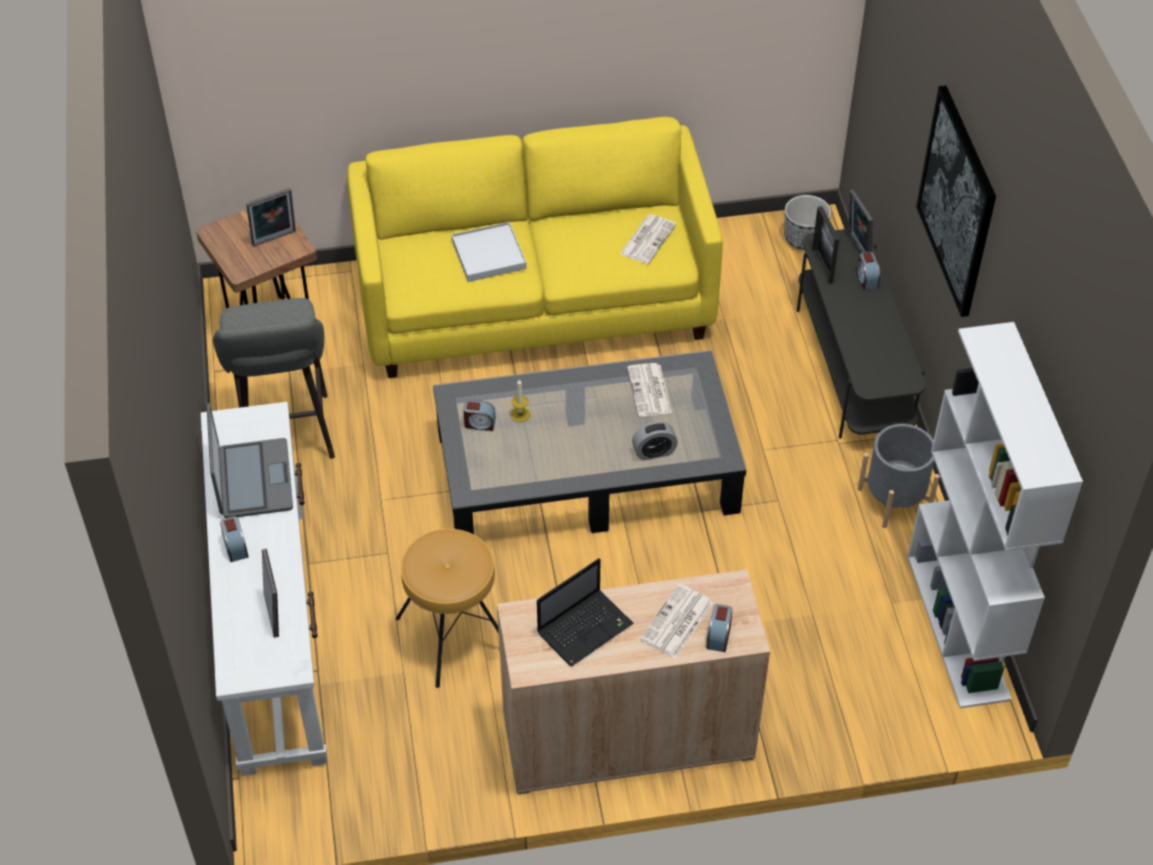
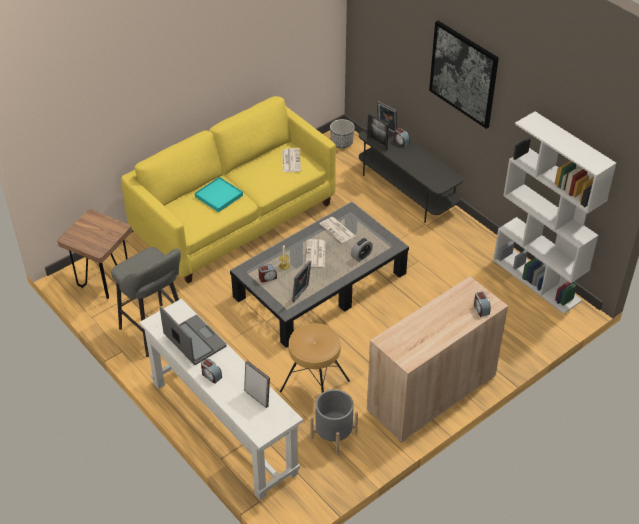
camera: 30 degrees left, 5 degrees down
(275, 239) = (105, 229): picture frame -> picture frame (301, 294)
(488, 255) = (219, 196): white tray -> turquoise tray
(586, 627) = (419, 332): laptop -> none
(677, 622) = (458, 311): newspaper -> newspaper (315, 254)
(894, 499) = (469, 239): grey planter -> grey planter (333, 435)

